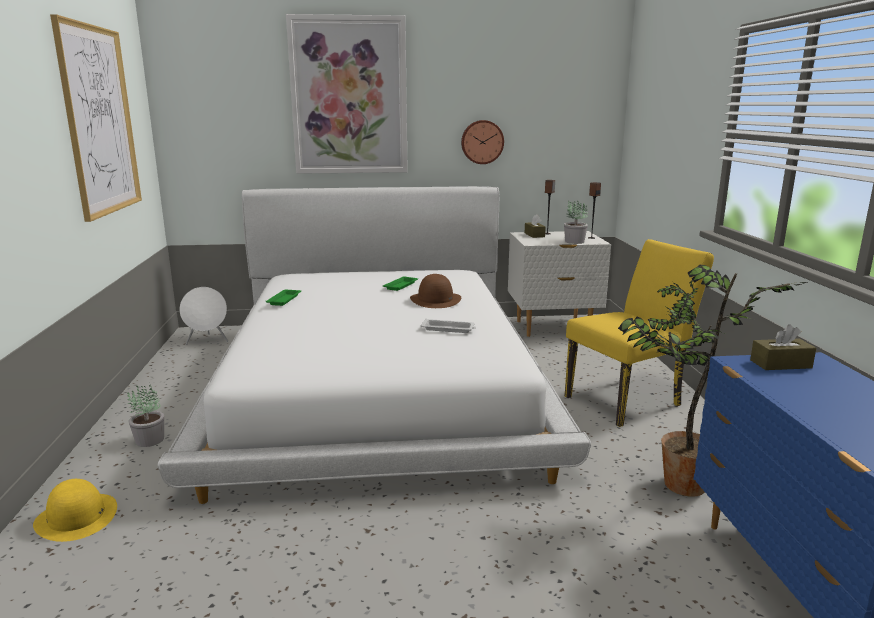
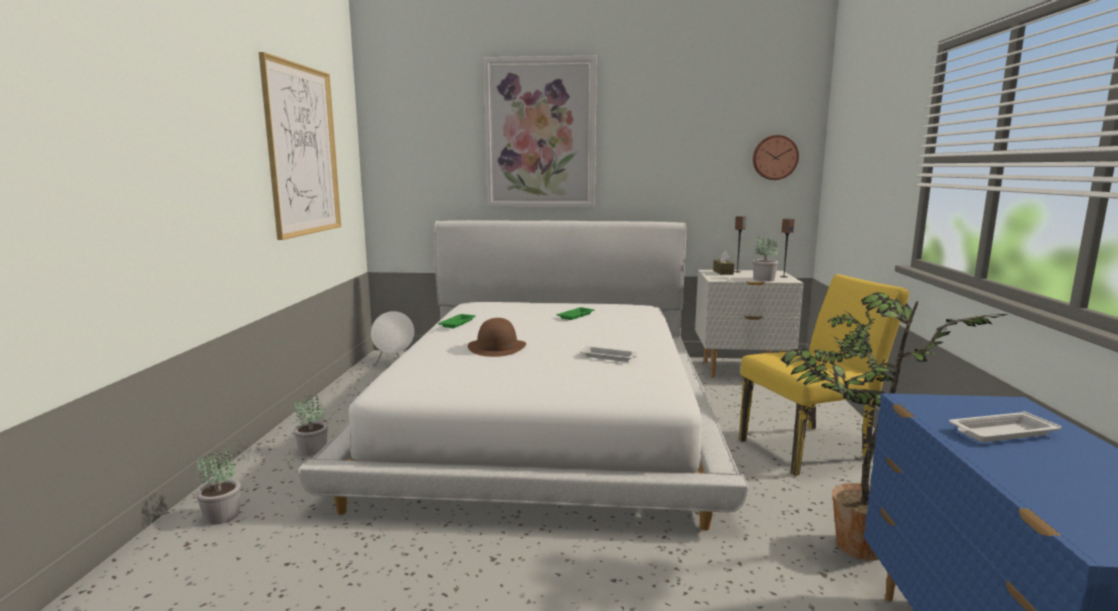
camera: 10 degrees right, 5 degrees down
(77, 517) = (222, 515): yellow hat -> potted plant
(435, 300) = (606, 330): brown hat -> brown hat (497, 347)
(482, 142) = (671, 178): wall clock -> wall clock (774, 157)
(780, 364) = (967, 406): brown tissue box -> none
(811, 387) = (1000, 433): none -> white tray

